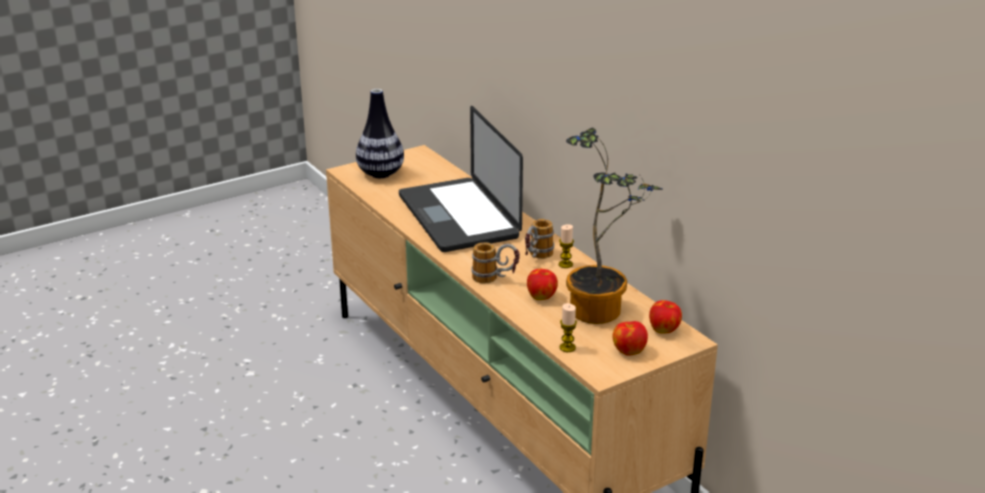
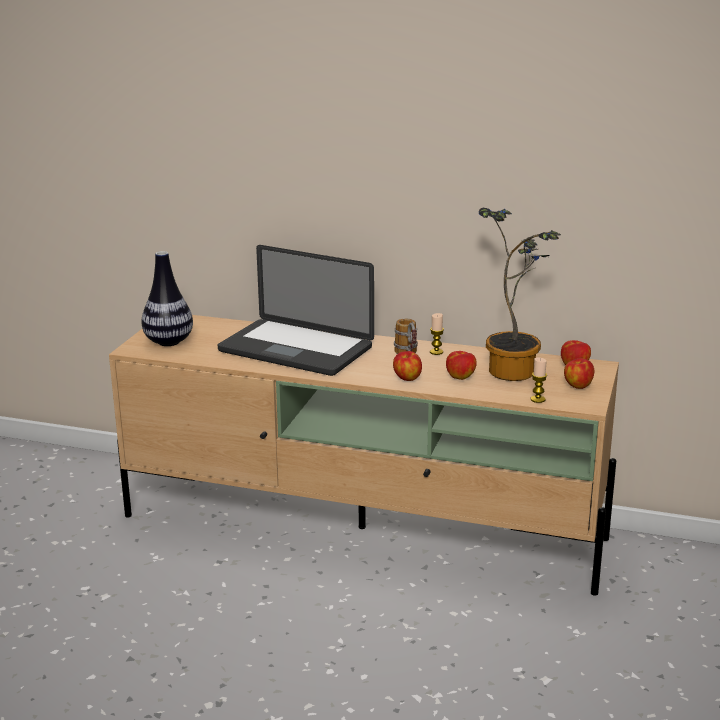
camera: 40 degrees left, 5 degrees down
(495, 279) = (407, 378): mug -> apple

